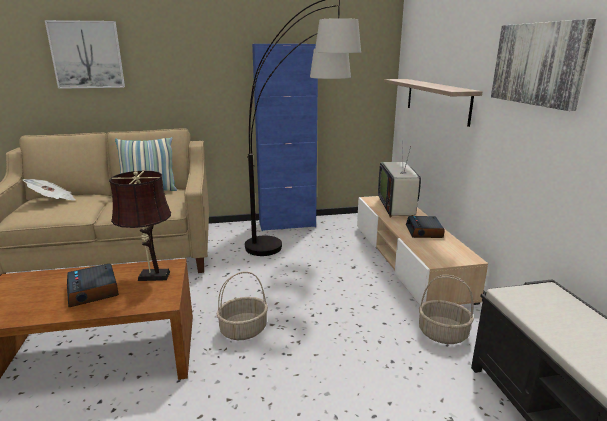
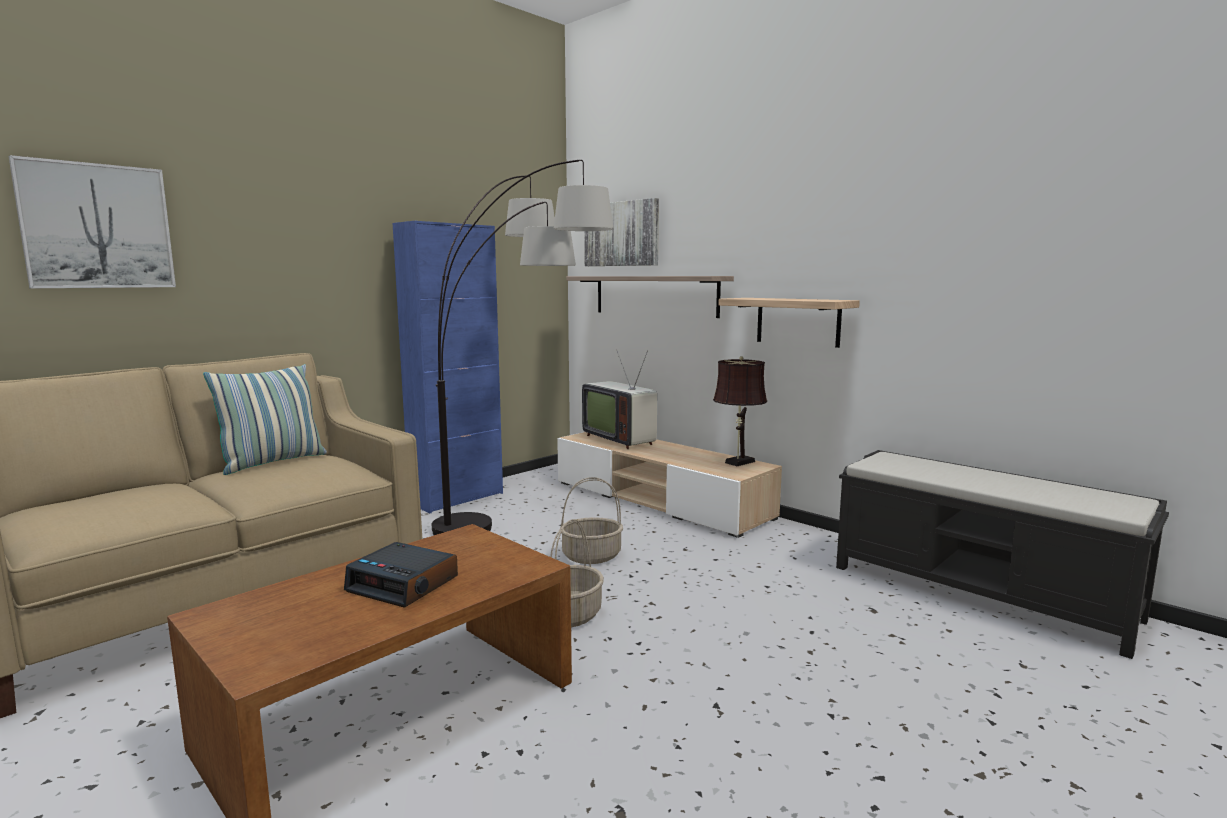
camera: 35 degrees left, 10 degrees down
(53, 200) = (92, 502): newspaper -> none
(151, 276) = (461, 550): brown table lamp -> brown table lamp (737, 462)
(424, 231) = (685, 454): alarm clock -> none
(443, 334) = (779, 550): basket -> basket (592, 556)
(518, 141) = (798, 321): none -> shelf
(538, 64) = (810, 240): picture -> picture (621, 234)

